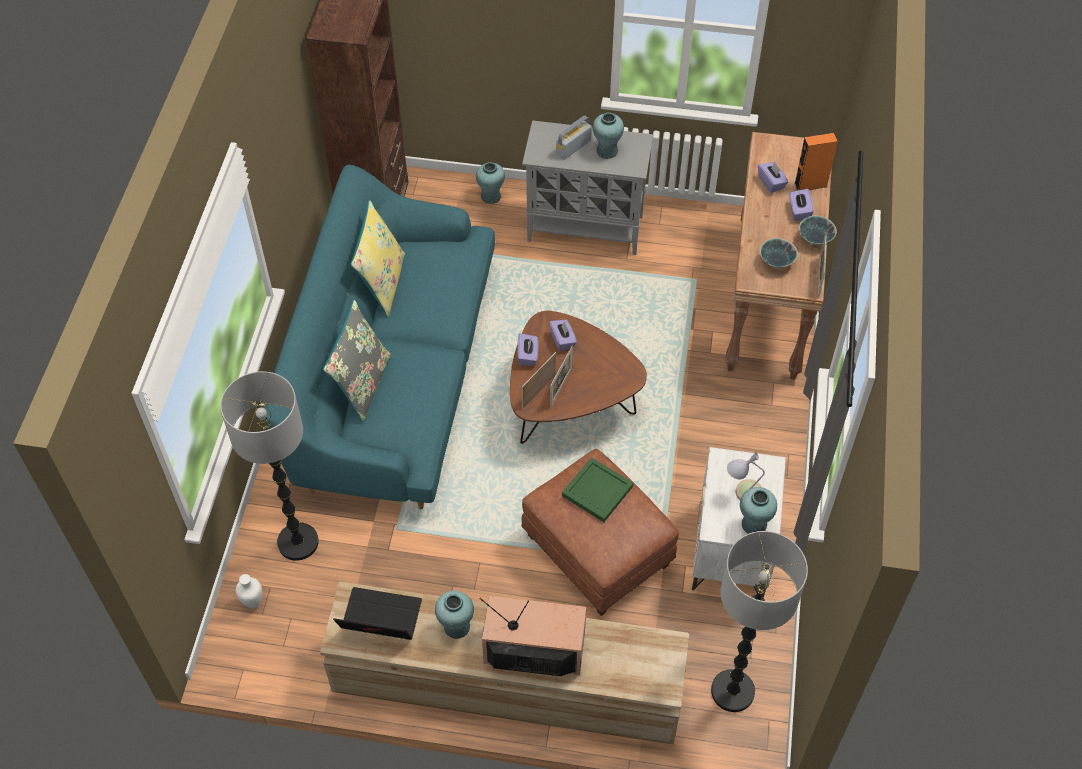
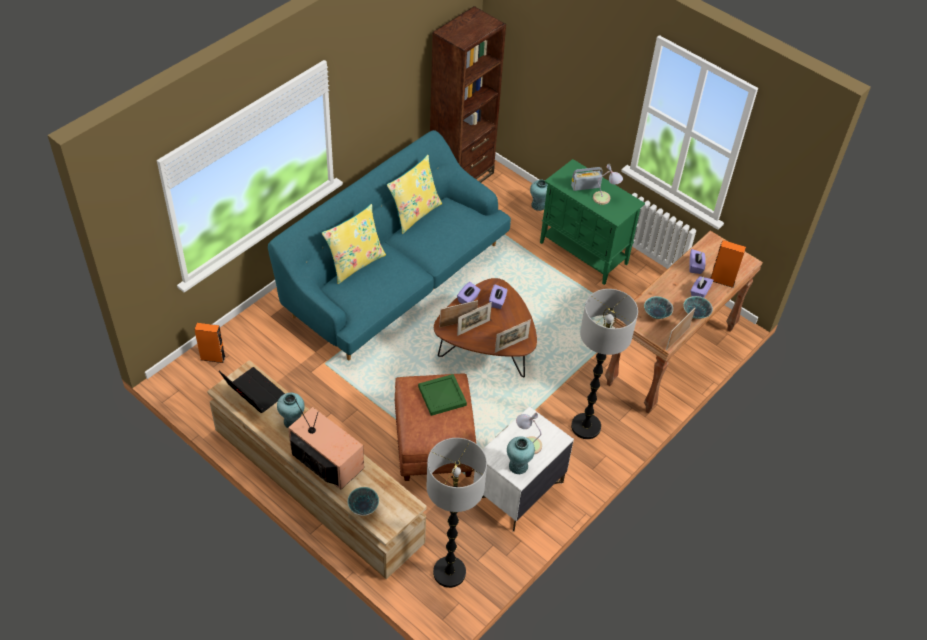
camera: 30 degrees right, 5 degrees down
(252, 602) = (213, 358): white vase -> orange speaker
(298, 542) = (264, 339): floor lamp -> floor lamp (585, 426)
(362, 384) = (355, 263): grey pillow -> yellow pillow
(586, 228) = (584, 253): grey cabinet -> green cabinet
(607, 151) = (605, 198): turquoise vase -> table lamp
(619, 384) = (511, 345): none -> picture frame
(622, 679) = (363, 507): none -> bowl

